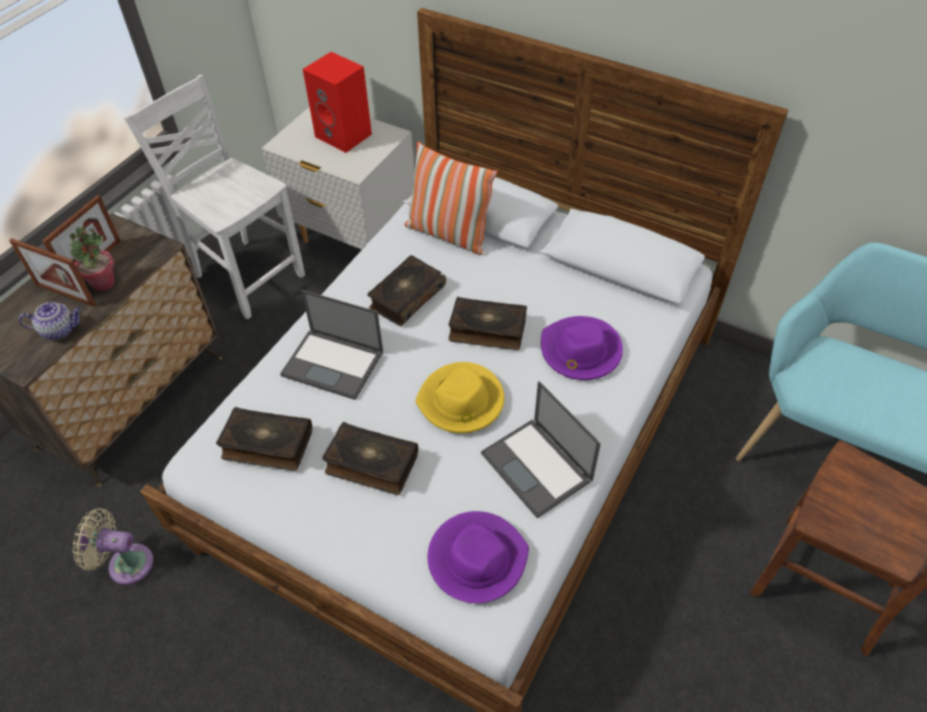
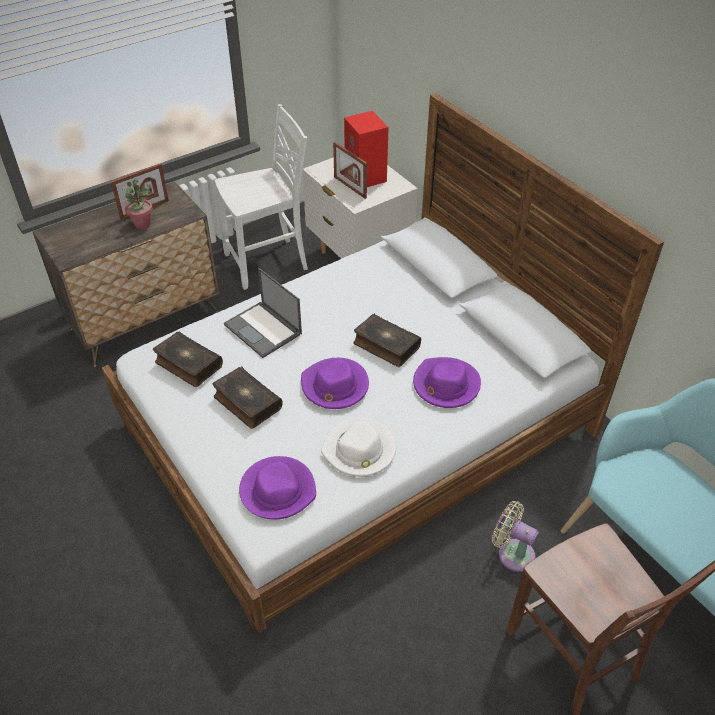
camera: 25 degrees right, 5 degrees down
(60, 330) = (100, 244): teapot -> none
(65, 294) = (116, 223): picture frame -> picture frame (350, 187)
(126, 563) = (84, 421): beige fan -> beige fan (512, 553)
(247, 275) = (268, 263): white chair -> white chair turned 90 degrees clockwise
(406, 297) = (342, 303): book -> none
(448, 234) = (402, 270): pillow -> none
(461, 401) = (335, 386): yellow hat -> purple hat
(537, 467) = (359, 450): laptop -> white hat

